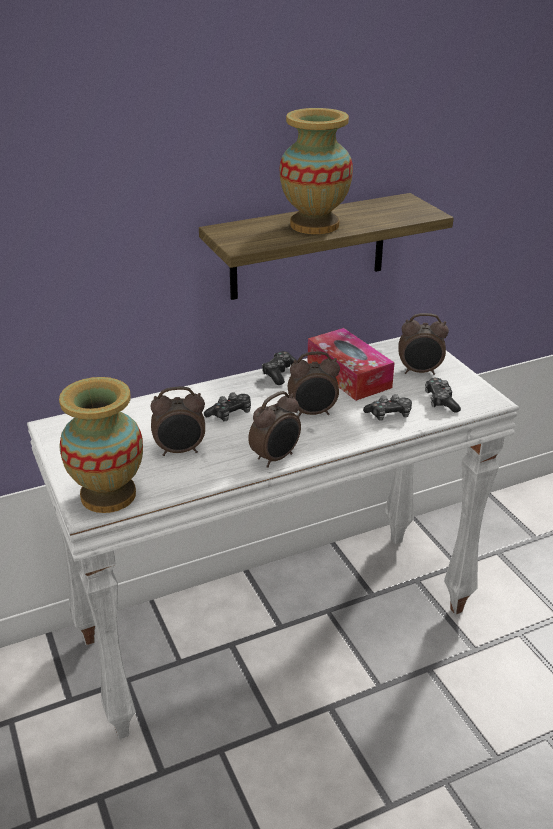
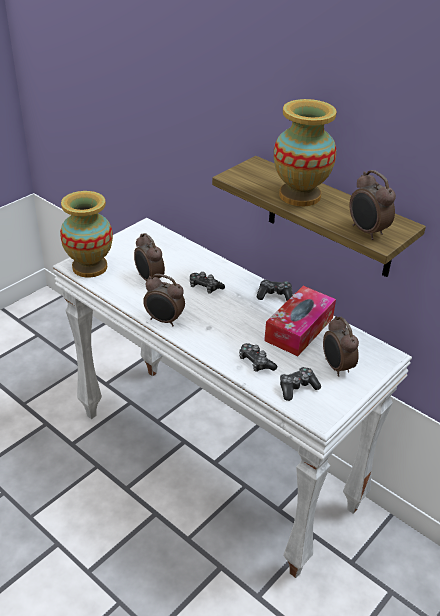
camera: 65 degrees right, 5 degrees up
(313, 413) = (231, 324): alarm clock -> alarm clock (366, 232)

